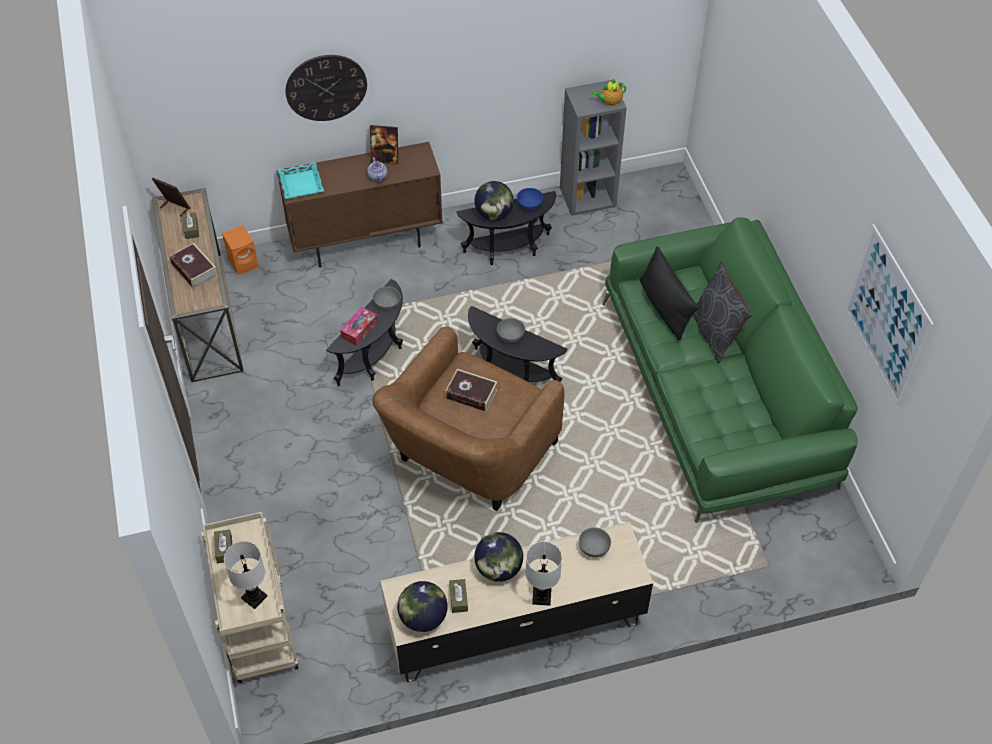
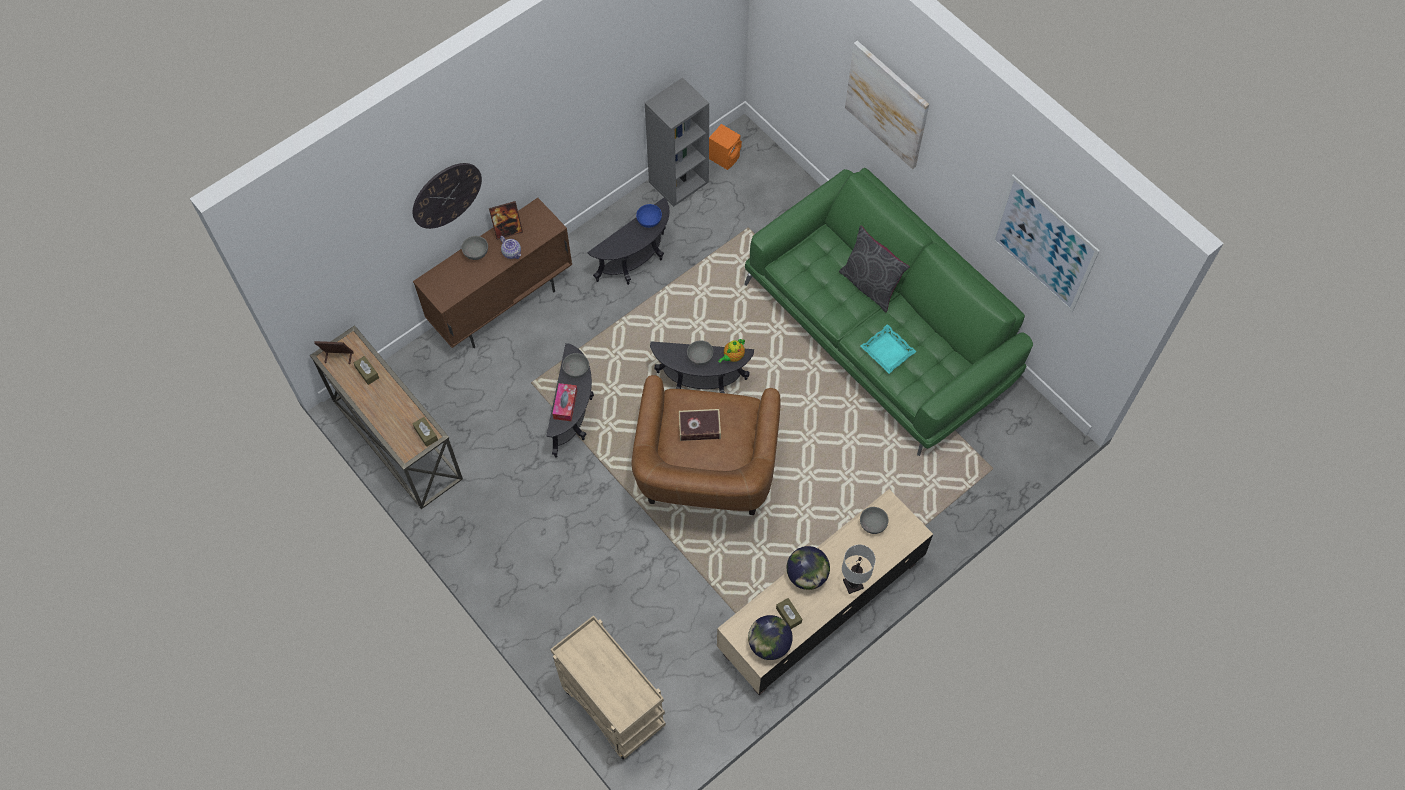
camera: 25 degrees left, 10 degrees up
(194, 270) = (395, 413): book -> none
(224, 549) = (579, 661): brown tissue box -> brown tissue box (426, 434)
(244, 262) = (400, 371): orange speaker -> orange speaker (725, 157)
(254, 597) = (628, 691): white table lamp -> none
(301, 184) = (445, 287): turquoise tray -> turquoise tray (888, 351)
(345, 166) = (475, 253): none -> grey bowl
(494, 214) = (622, 242): globe -> none
(609, 102) = (692, 102): teapot -> teapot (732, 357)
(664, 307) = (816, 277): black pillow -> none
(786, 141) = (887, 104): none -> picture

